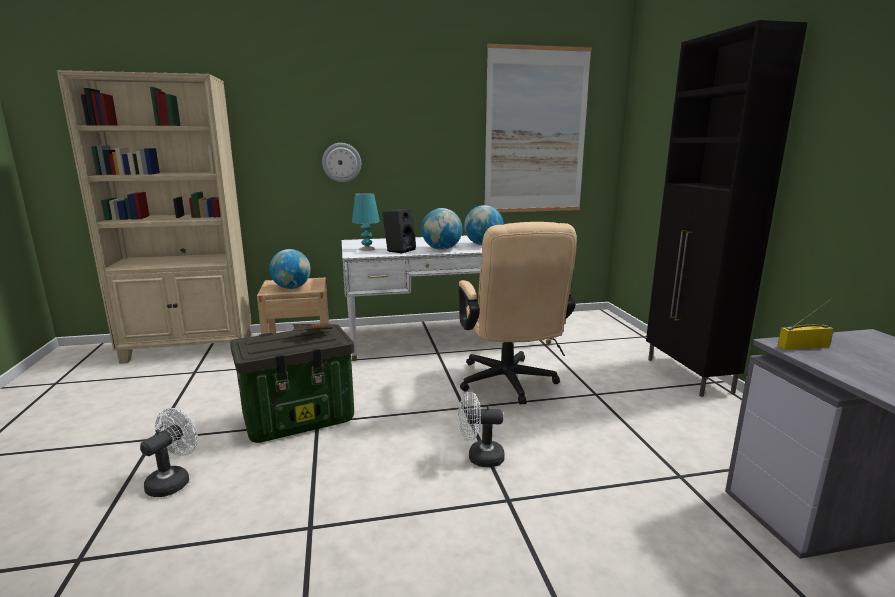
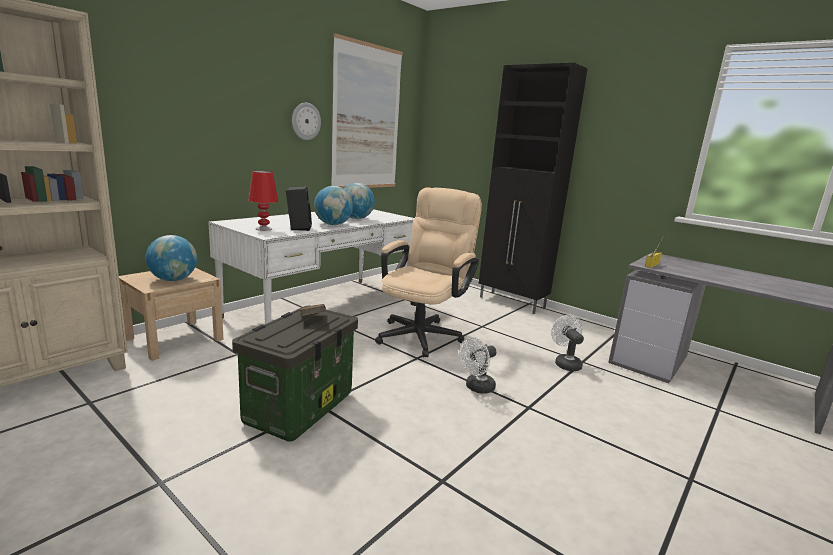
camera: 40 degrees left, 0 degrees up
(173, 481) = (260, 507): white fan -> white fan (565, 363)
(341, 162) = (205, 136): wall clock -> wall clock (305, 121)
(367, 249) = (263, 229): turquoise table lamp -> red table lamp
(509, 384) = (423, 333): beige office chair -> beige office chair turned 105 degrees counterclockwise

